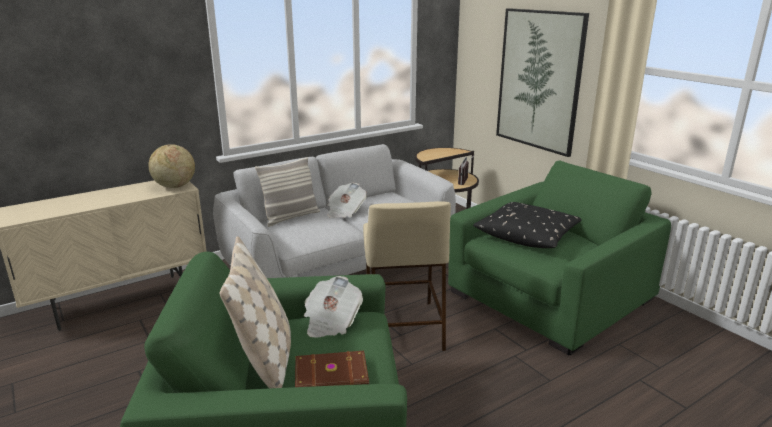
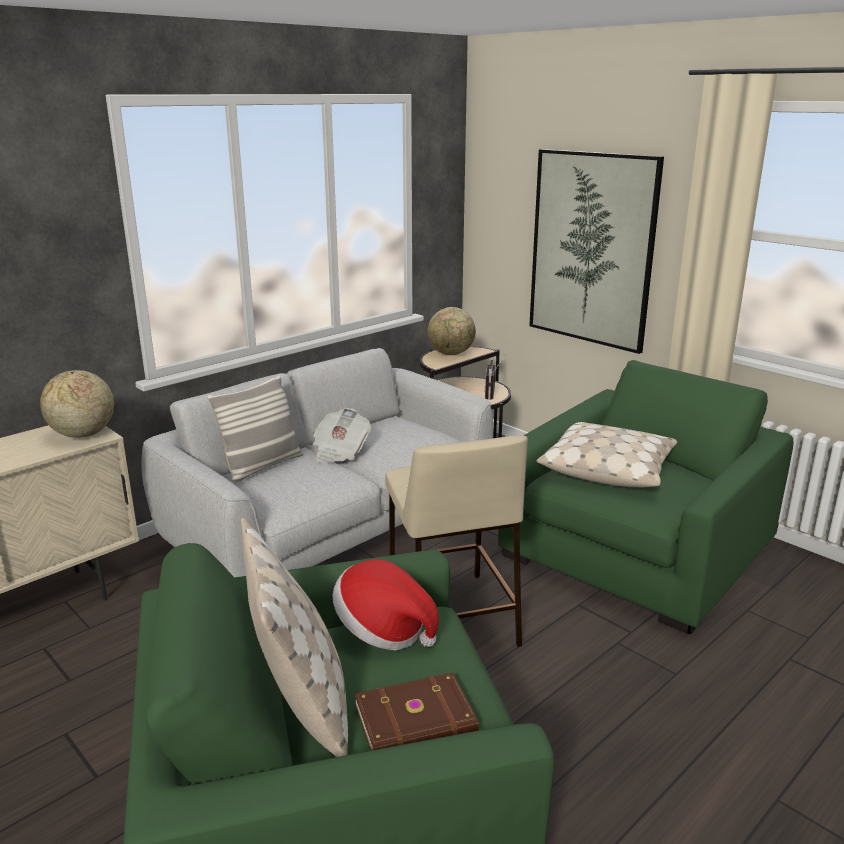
camera: 10 degrees left, 0 degrees up
(331, 322) = (383, 630): newspaper -> hat
(438, 152) = (451, 354): none -> globe
(527, 234) = (607, 468): black pillow -> beige pillow

